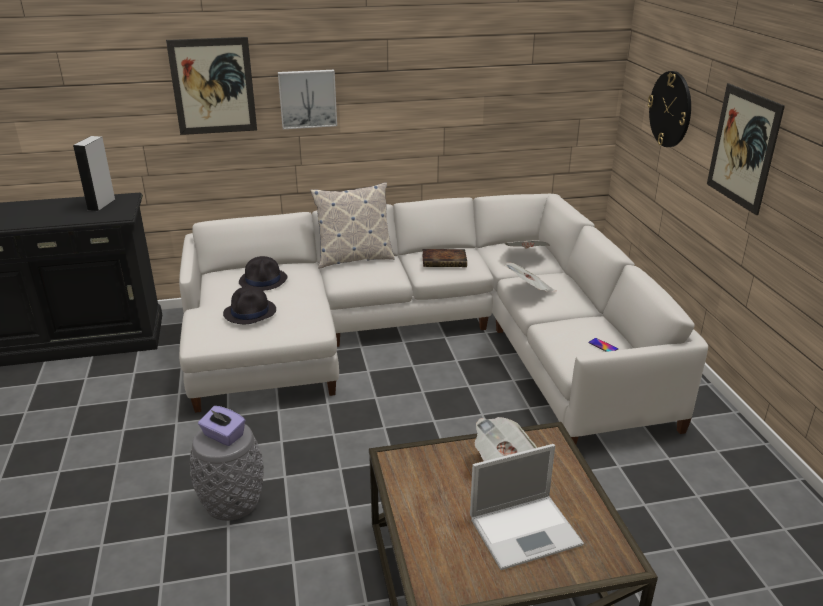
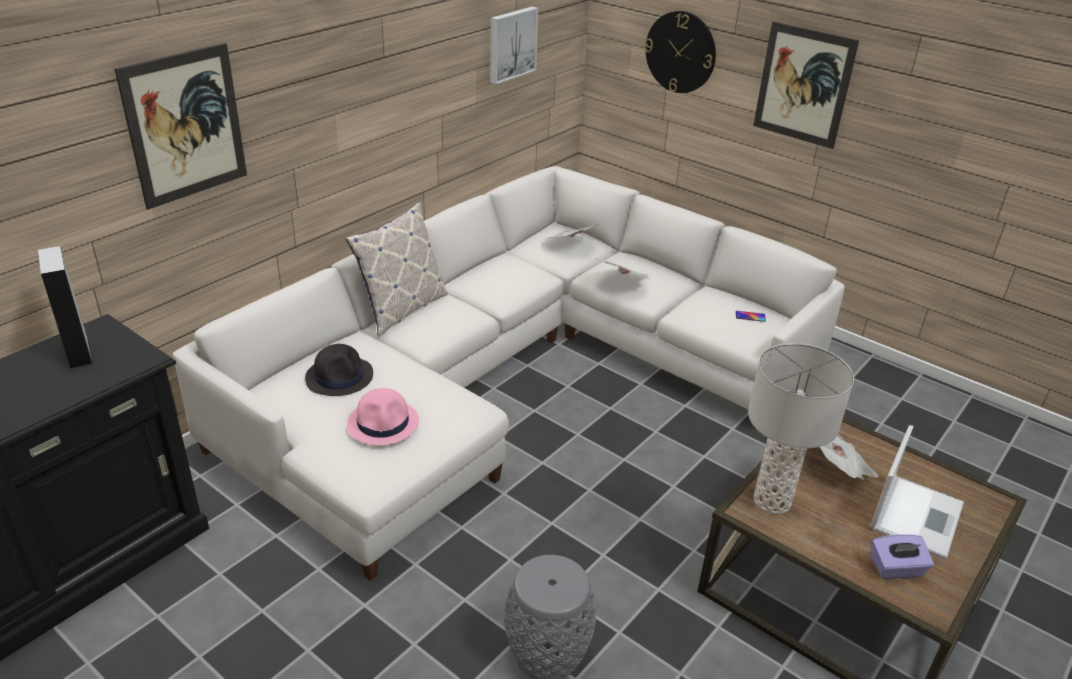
camera: 40 degrees left, 5 degrees up
(223, 436) = (552, 580): purple tissue box -> purple tissue box (896, 569)
(250, 312) = (383, 423): black hat -> pink hat
(307, 98) = (302, 115): picture -> picture (511, 44)
(423, 462) = (772, 500): none -> white table lamp
(445, 261) = (504, 277): book -> none

